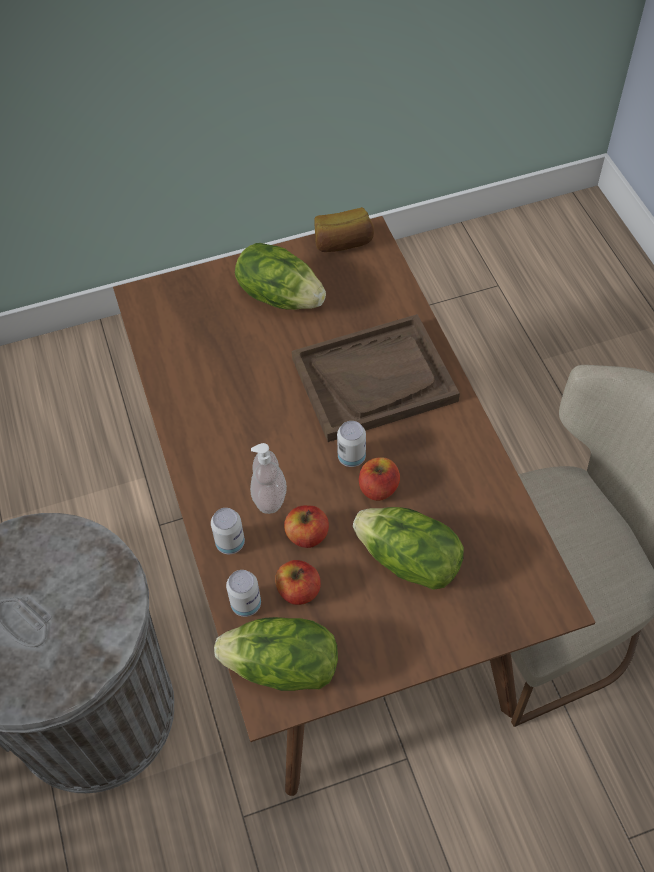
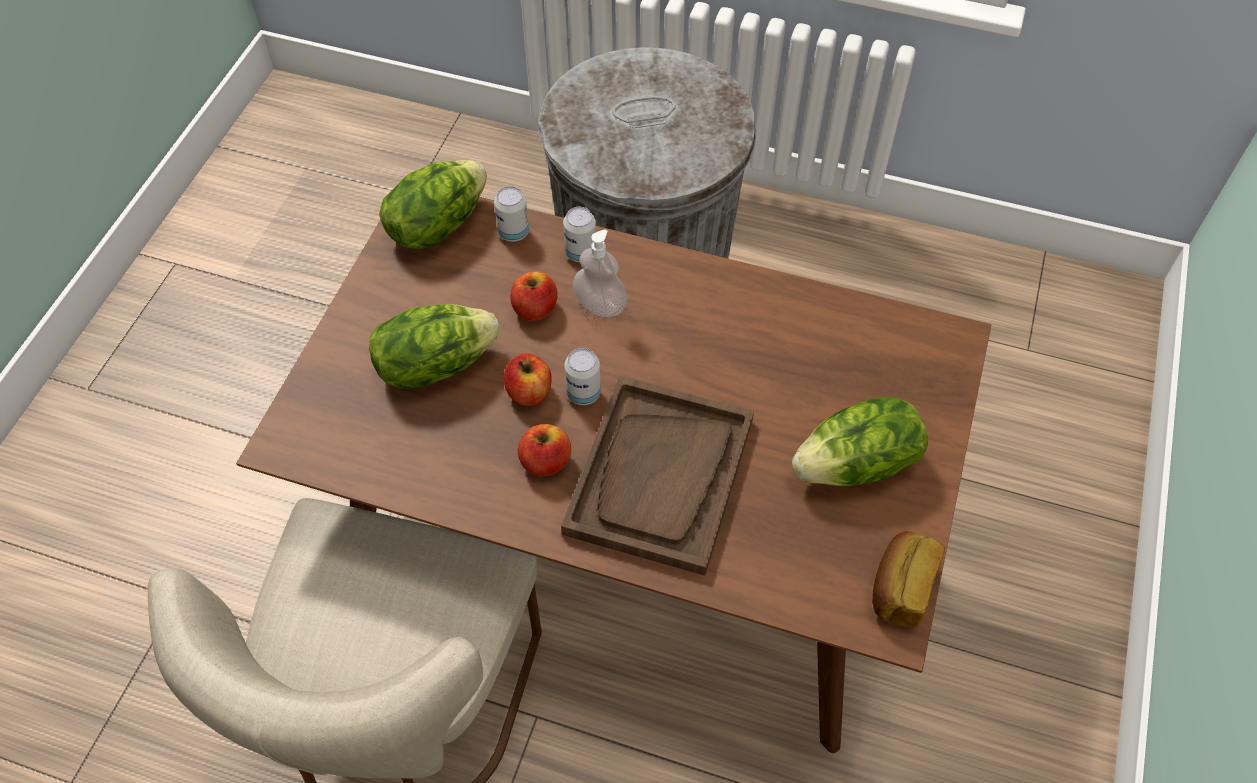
camera: 125 degrees right, 0 degrees up
(298, 591) = (489, 272): apple -> apple (545, 461)

